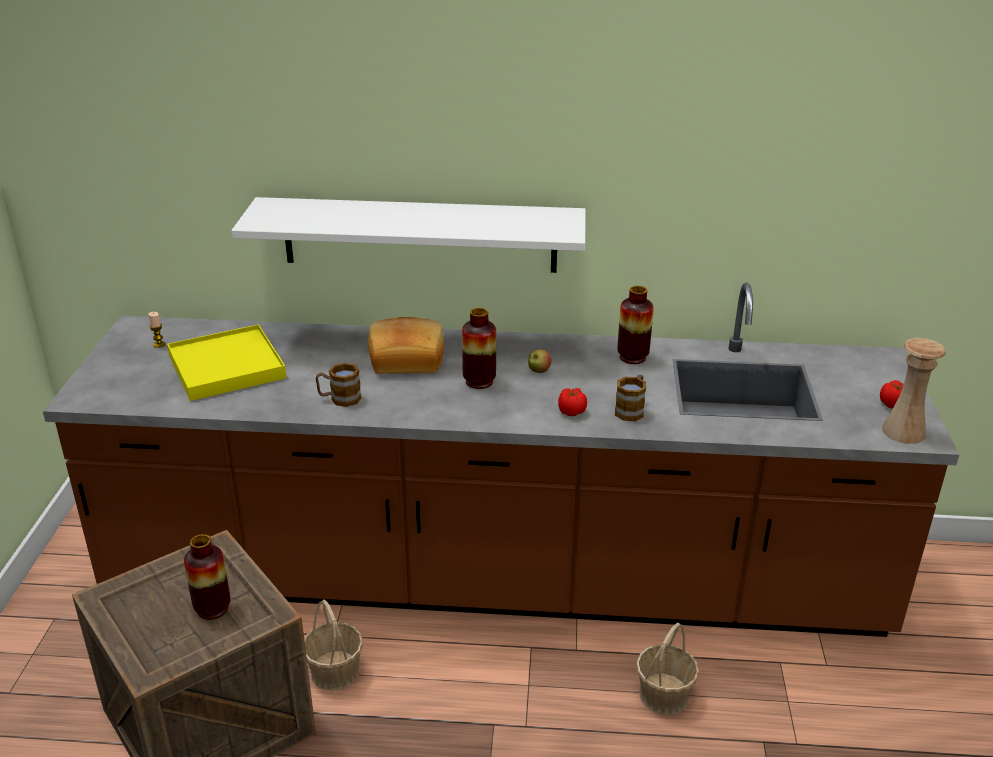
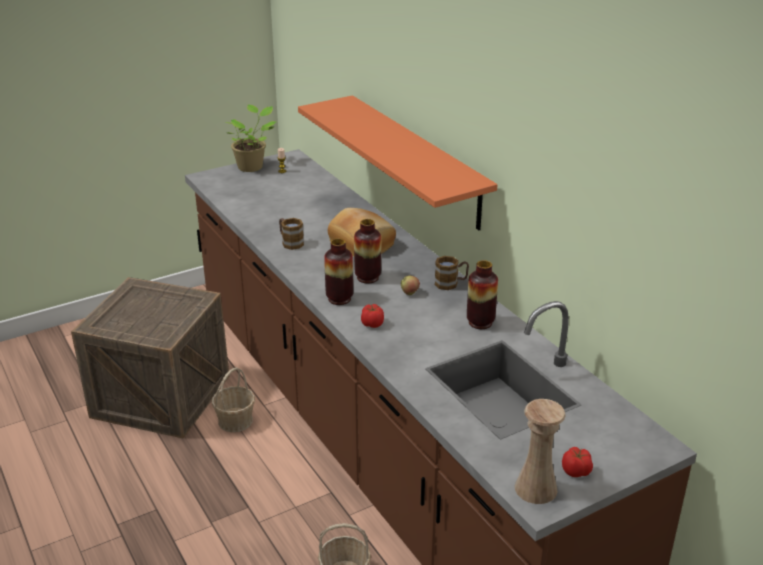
camera: 55 degrees right, 0 degrees up
(110, 358) = (252, 166): none -> potted plant
(212, 608) = (155, 321): vase -> vase (339, 299)
(226, 367) = (282, 198): yellow tray -> none
(420, 235) = (417, 160): white shelf -> orange shelf
(631, 409) = (405, 346): mug -> mug (451, 283)

